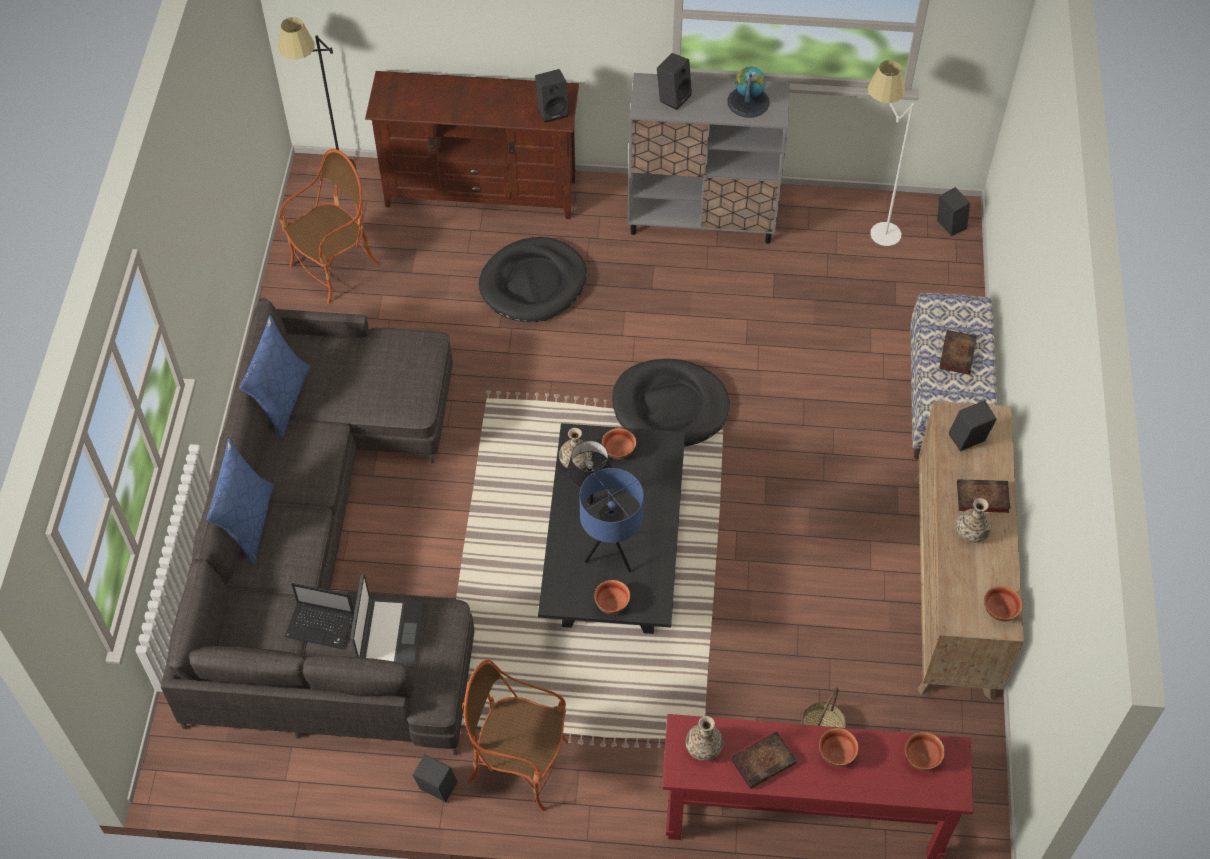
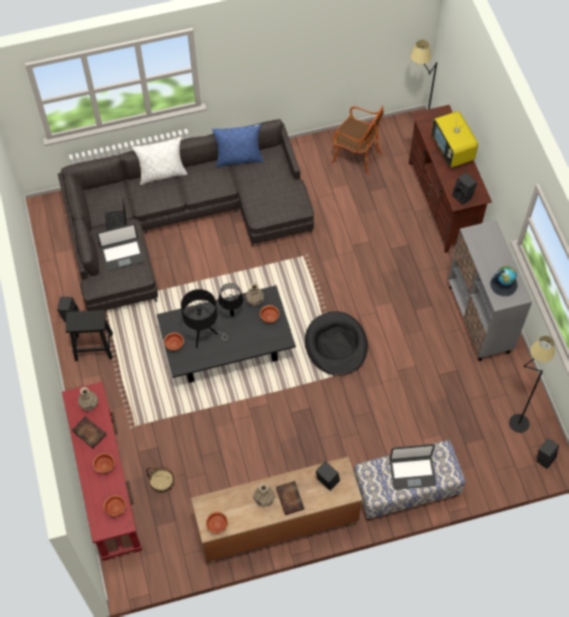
camera: 70 degrees right, 5 degrees up
(248, 522) = (162, 173): blue pillow -> white pillow
(465, 95) = (452, 151): none -> television
(519, 764) = (94, 346): armchair -> black stool
(533, 283) = (390, 251): black dog bed -> none
(612, 553) = (204, 335): blue table lamp -> black table lamp
(673, 96) = (487, 245): black speaker -> none
(871, 230) = (518, 414): white floor lamp -> black floor lamp
(957, 353) = (412, 472): book -> laptop

